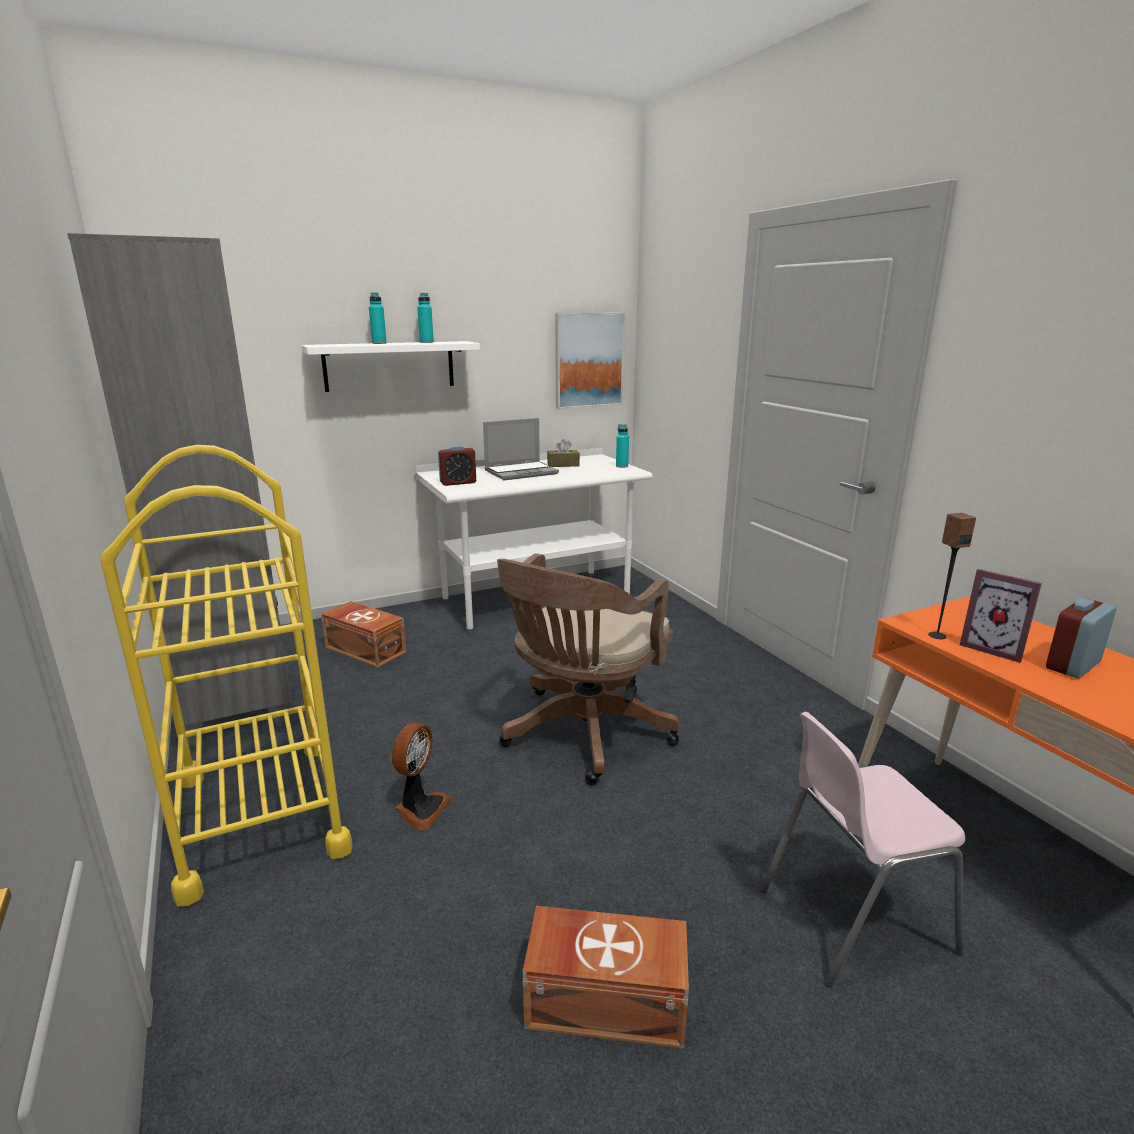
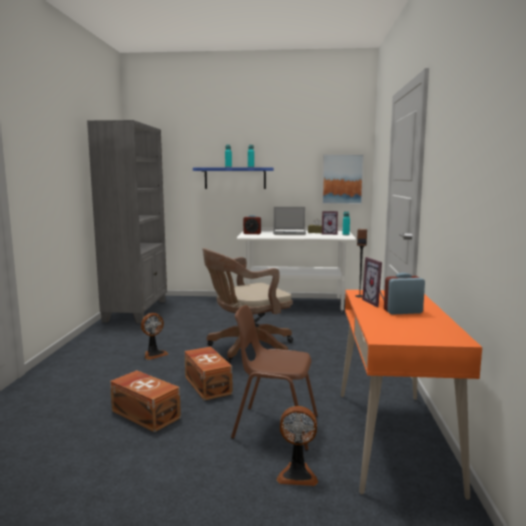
camera: 30 degrees right, 10 degrees down
(260, 814) = (102, 343): yellow cart -> none
(365, 649) = (197, 308): brown storage box -> brown storage box (208, 384)
(389, 366) = (235, 178): white shelf -> blue shelf
(590, 466) = (329, 234): none -> picture frame
(852, 918) = (275, 427): pink chair -> brown chair
(1019, 1023) = (297, 474): none -> fan

